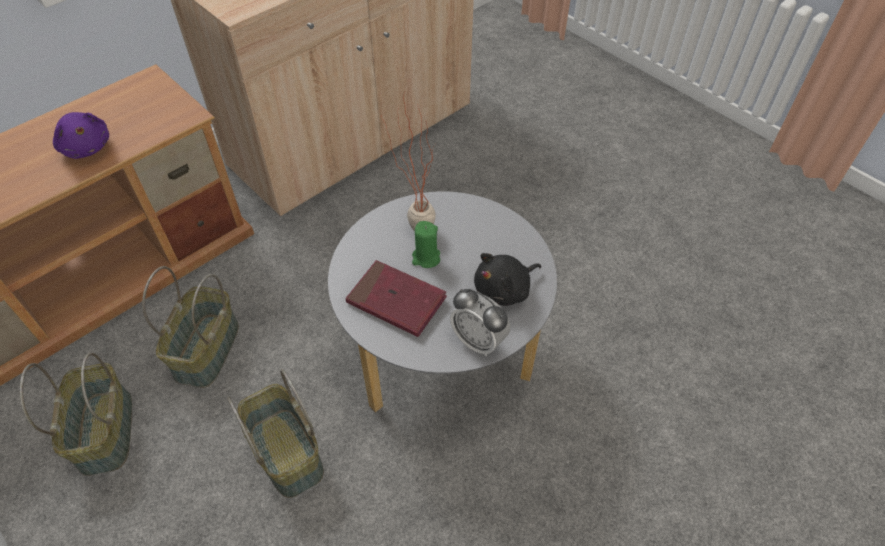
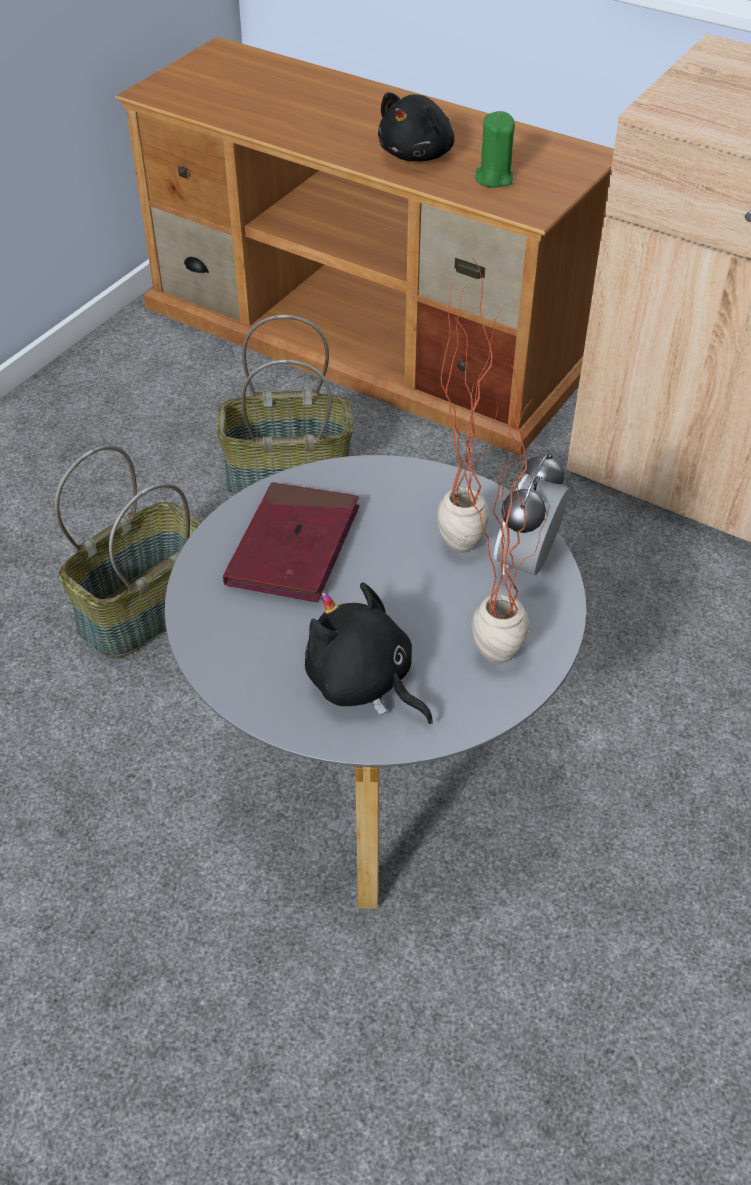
camera: 75 degrees right, 5 degrees down
(87, 147) = (418, 154): purple plush toy -> black plush toy
(104, 431) = (143, 427): basket -> none
(426, 258) = (399, 563): green candle -> green candle (493, 178)
(478, 341) = (240, 666): alarm clock -> alarm clock (526, 561)
(491, 235) = (491, 641): none -> potted plant

